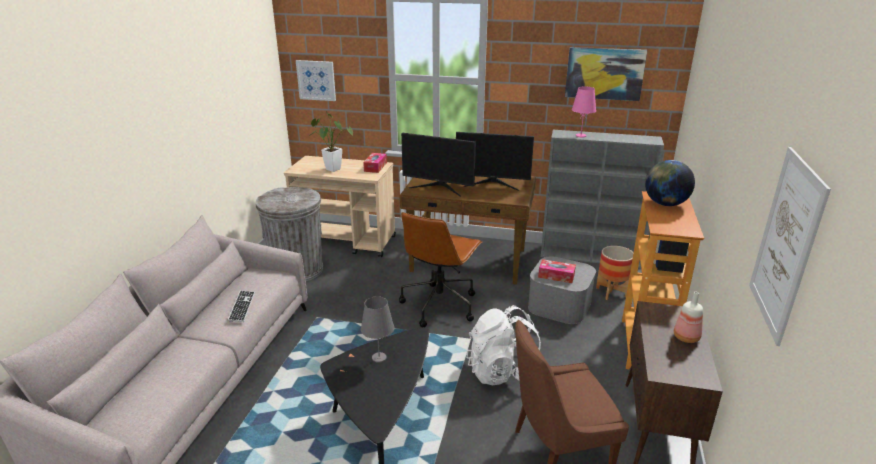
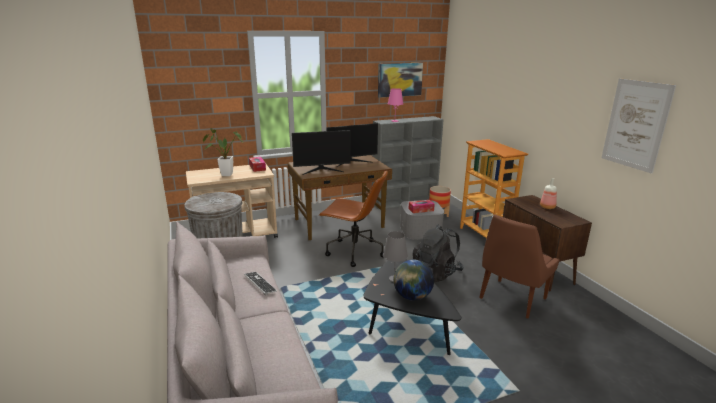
camera: 35 degrees left, 5 degrees down
(316, 80) = (187, 105): picture -> none
(439, 304) = (354, 252): brown office chair -> brown office chair turned 60 degrees counterclockwise
(503, 372) = (436, 273): white backpack -> black backpack
(665, 204) = (486, 144): globe -> globe (412, 296)

